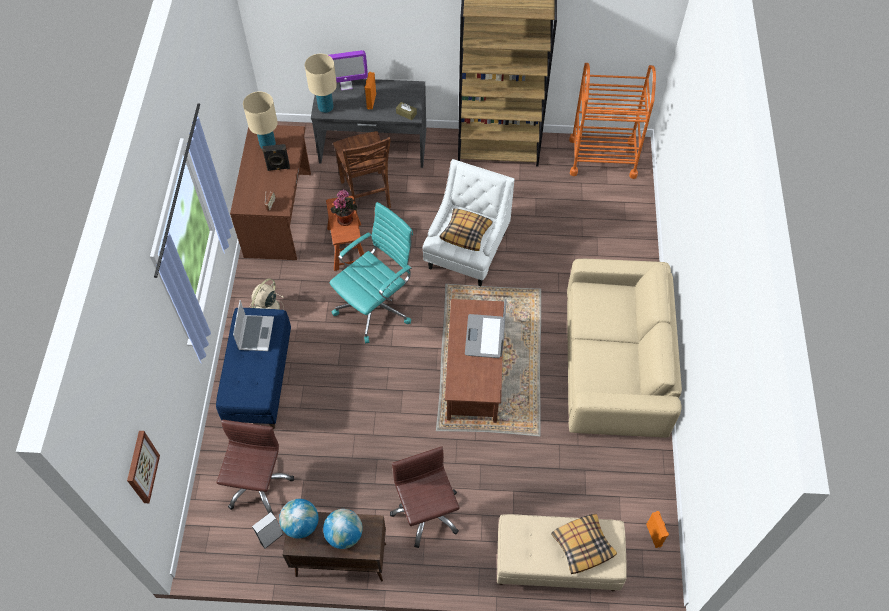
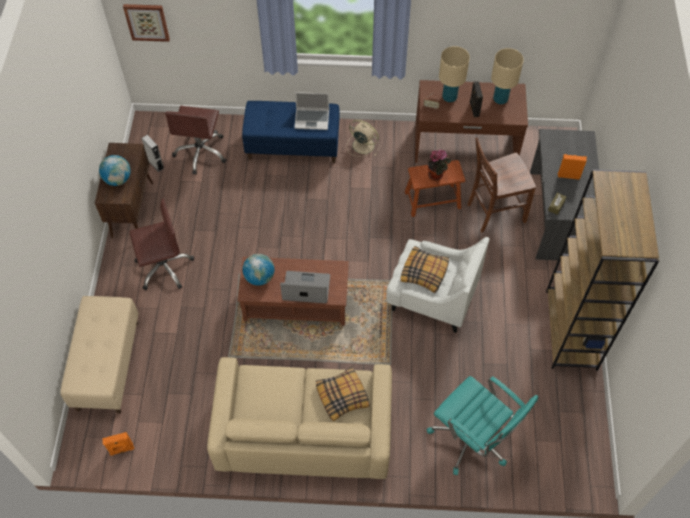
camera: 90 degrees right, 0 degrees up
(257, 484) = (201, 152): brown office chair -> brown office chair turned 90 degrees clockwise
(301, 525) = (130, 152): globe -> globe (259, 277)
(325, 108) = (554, 139): beige table lamp -> beige table lamp (449, 97)
(346, 85) = (587, 154): monitor -> none
(376, 306) = (367, 225): turquoise office chair -> turquoise office chair (473, 439)
(582, 545) = (94, 359): pillow -> pillow (343, 396)
(602, 157) = (574, 438): orange cart -> none

